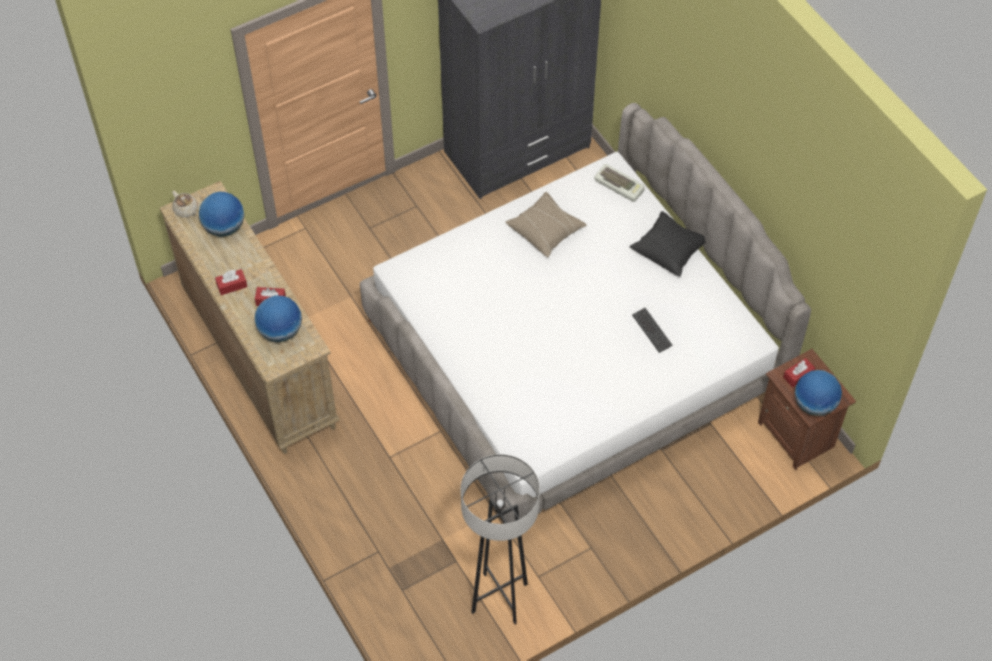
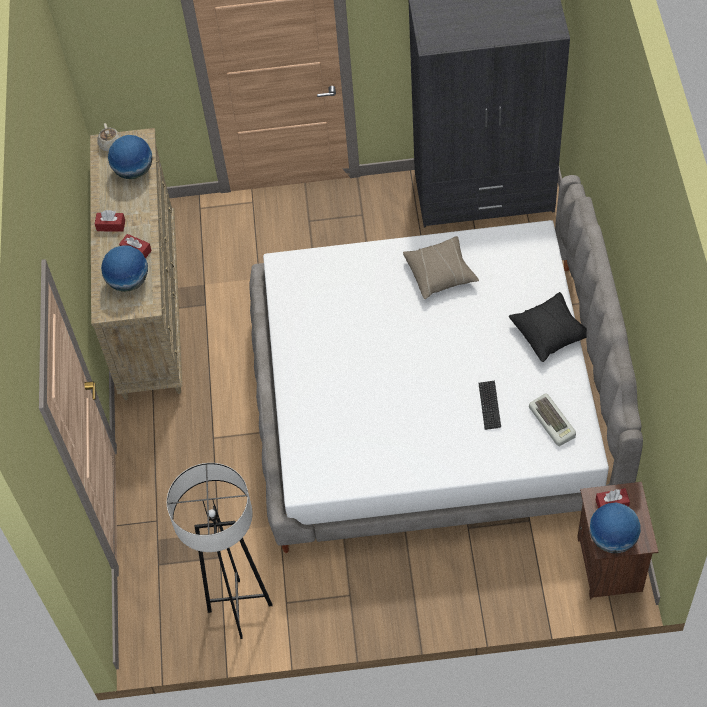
camera: 30 degrees right, 0 degrees up
(620, 185) = (536, 254): keyboard -> keyboard (553, 422)

